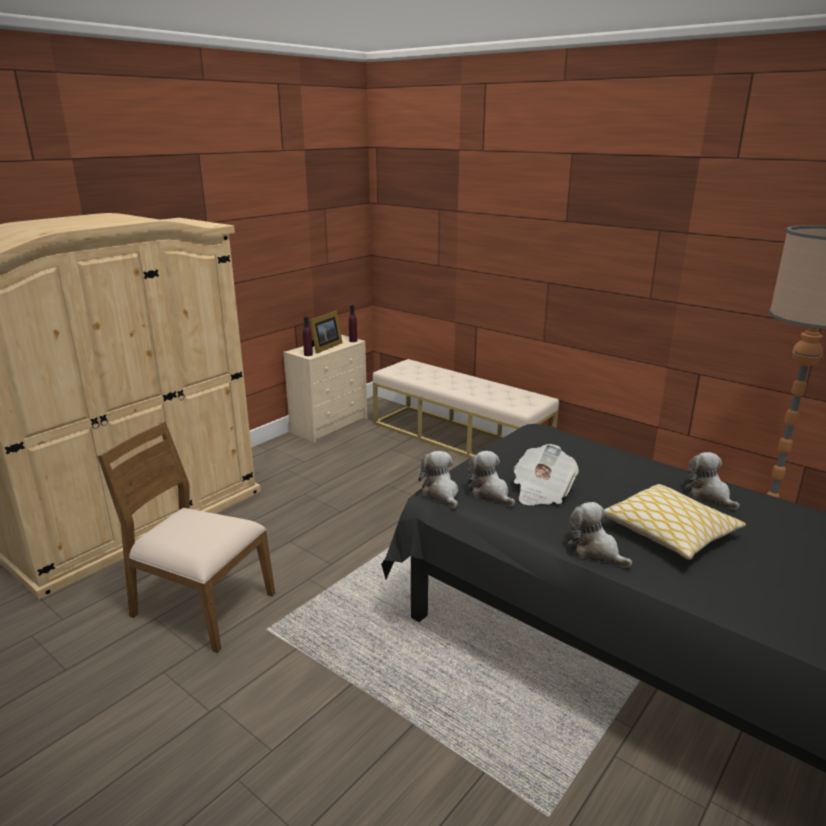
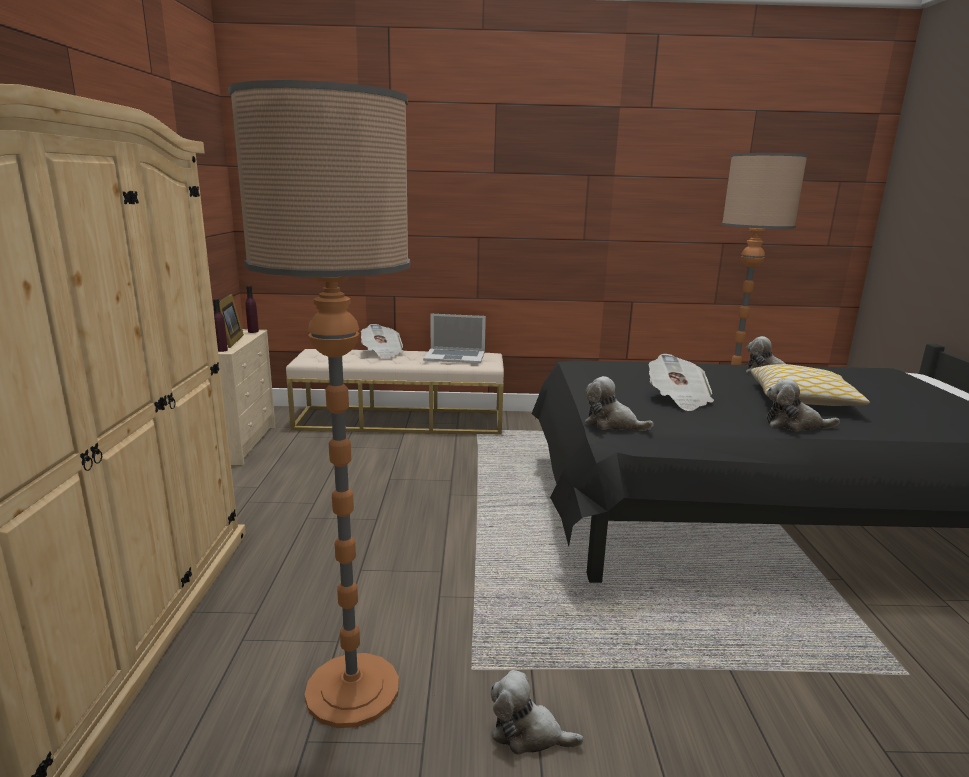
camera: 40 degrees left, 5 degrees down
(201, 606) = (352, 690): brown chair -> floor lamp
(454, 375) = (382, 353): none -> newspaper
(490, 493) = (648, 411): plush toy -> plush toy (528, 733)
(506, 392) = (455, 356): none -> laptop

